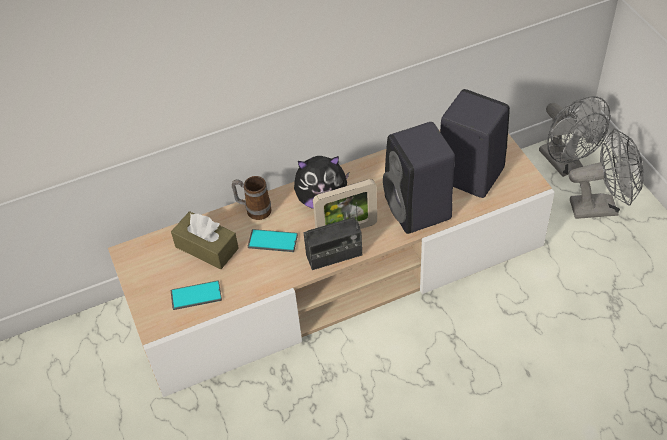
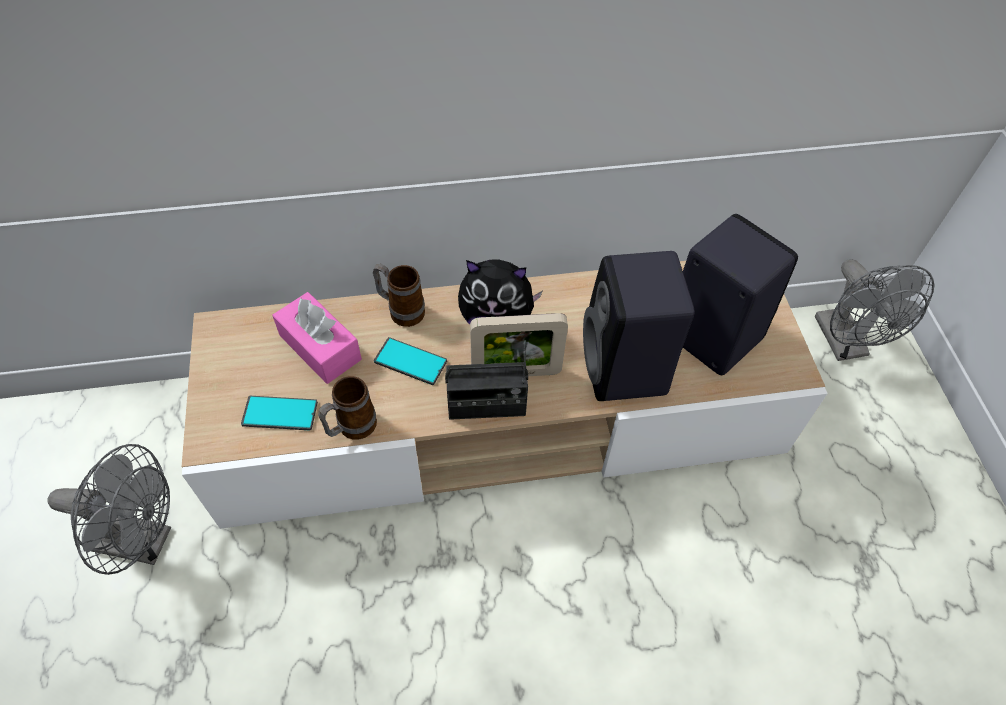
camera: 10 degrees right, 5 degrees up
(207, 247) = (320, 347): brown tissue box -> pink tissue box
(248, 292) = (351, 428): none -> mug
(601, 207) = (880, 417): grey fan -> grey fan (144, 541)

